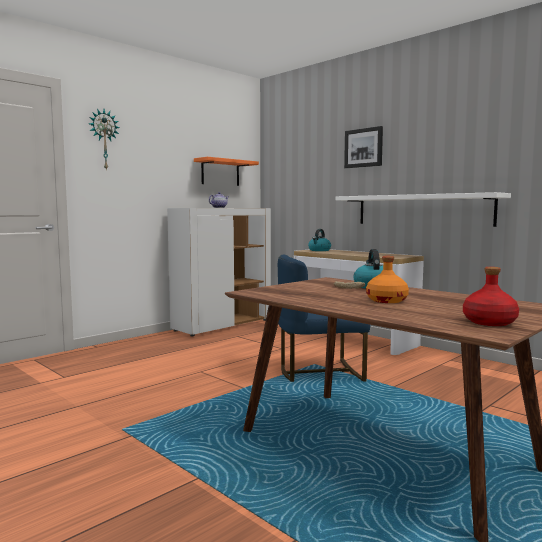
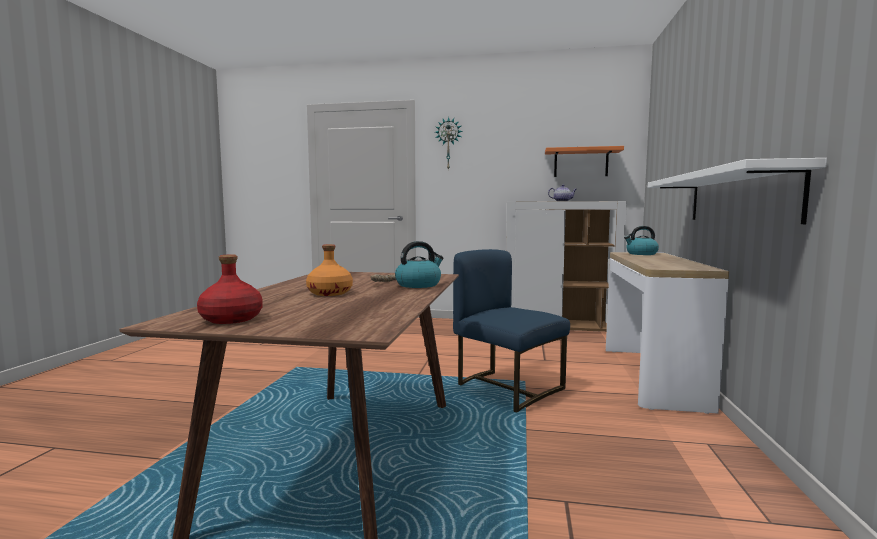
camera: 55 degrees right, 0 degrees up
(363, 148) = (702, 110): picture -> none

